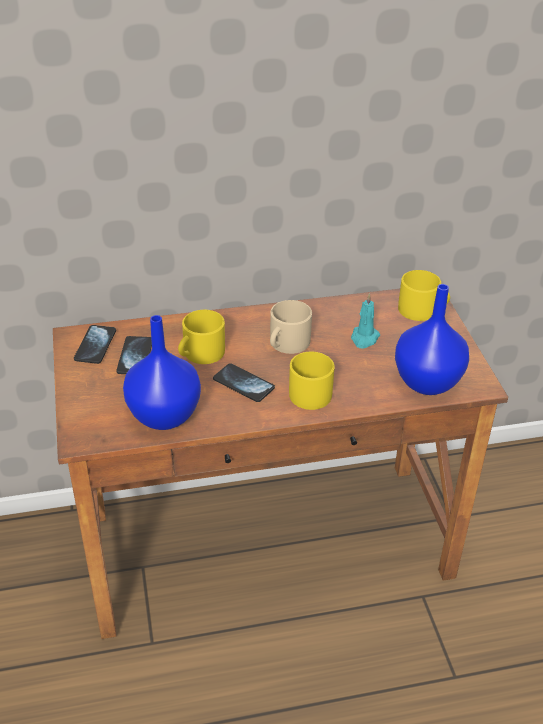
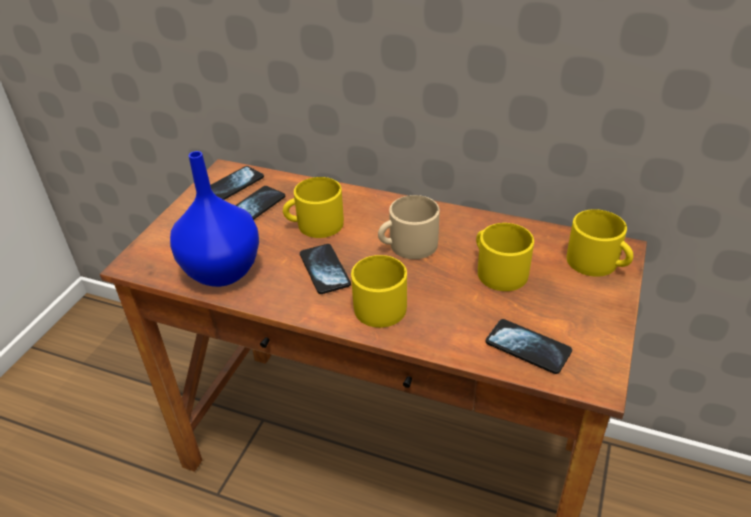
camera: 35 degrees right, 0 degrees up
(364, 338) = (497, 270): turquoise candle -> yellow mug
(426, 381) = (528, 347): blue vase -> phone

